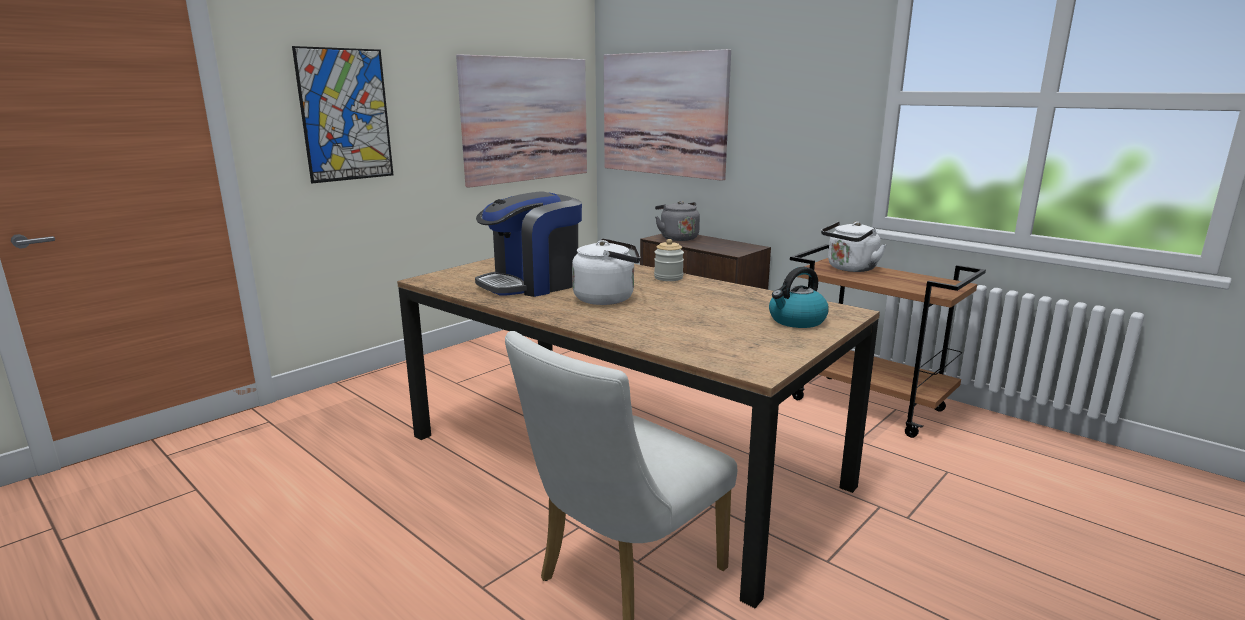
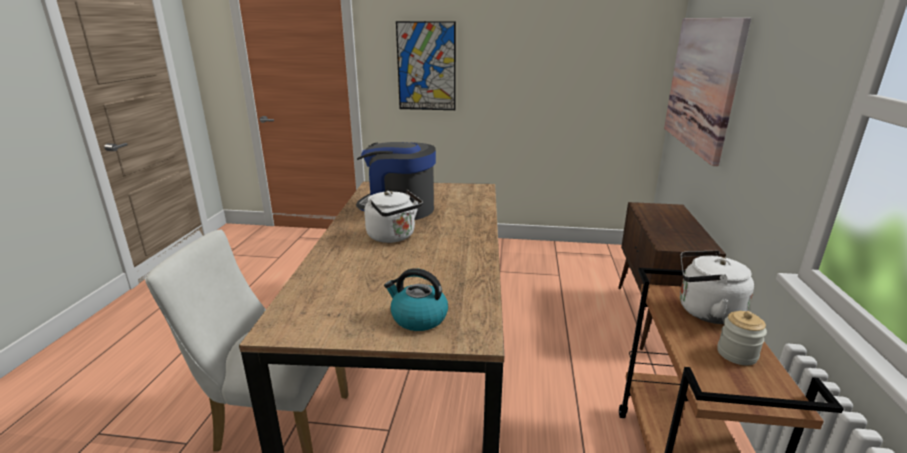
camera: 55 degrees right, 5 degrees up
(526, 119) = (584, 77): picture -> none
(668, 277) = (475, 239): jar -> jar (737, 354)
(677, 238) = (660, 212): grey kettle -> none

